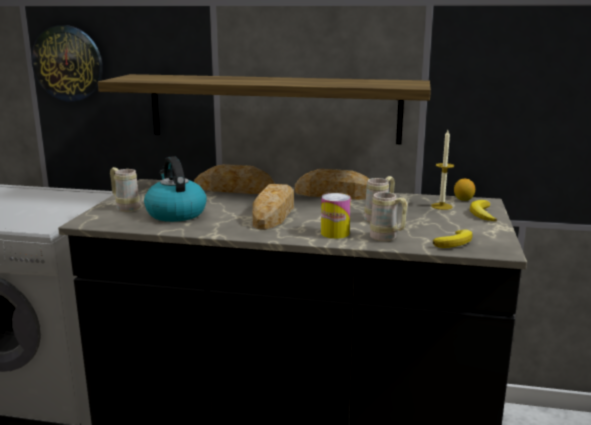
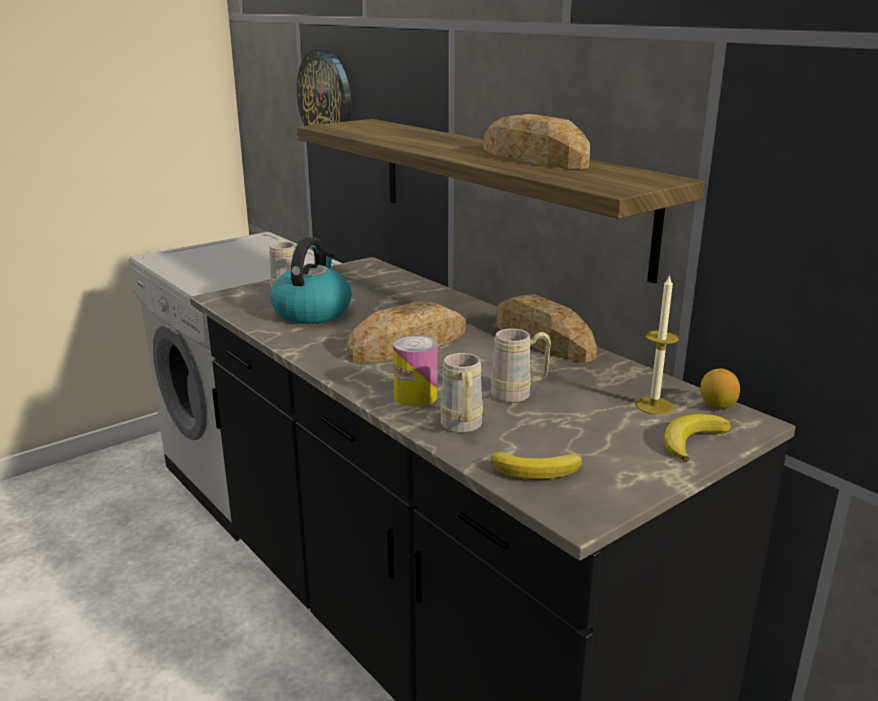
camera: 40 degrees right, 5 degrees up
(234, 189) = (438, 296): bread -> bread (534, 157)

